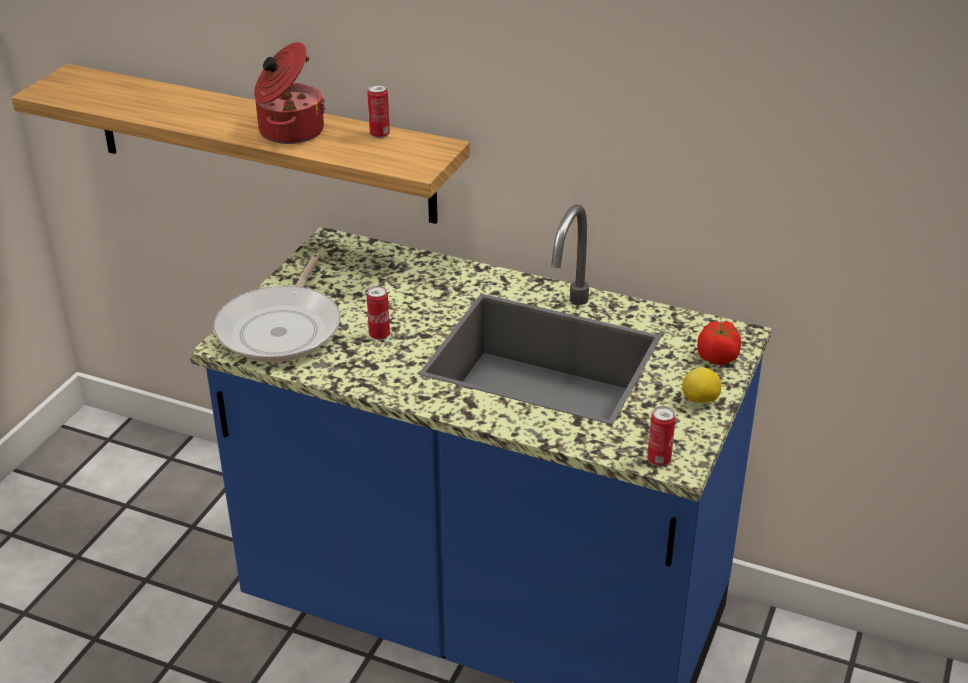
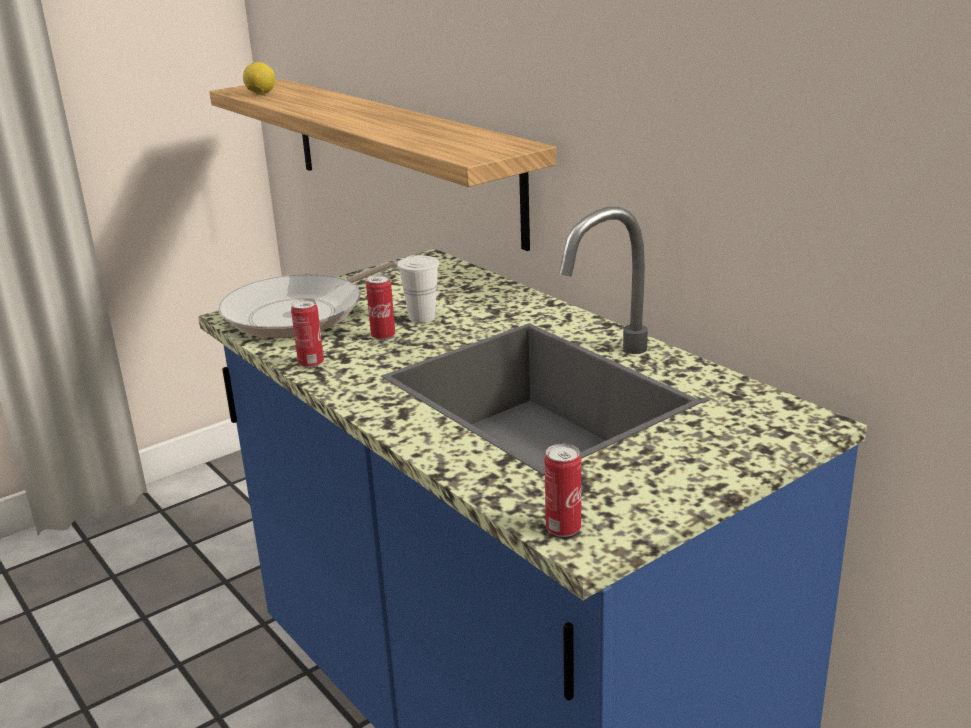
camera: 30 degrees right, 10 degrees down
(289, 131) = (390, 124): cooking pot -> none
(379, 134) = (471, 133): can -> can (311, 363)
(390, 308) = (422, 317): none -> white cup
(700, 401) = (686, 479): lemon -> lemon (260, 93)
(717, 357) = (758, 438): tomato -> none

